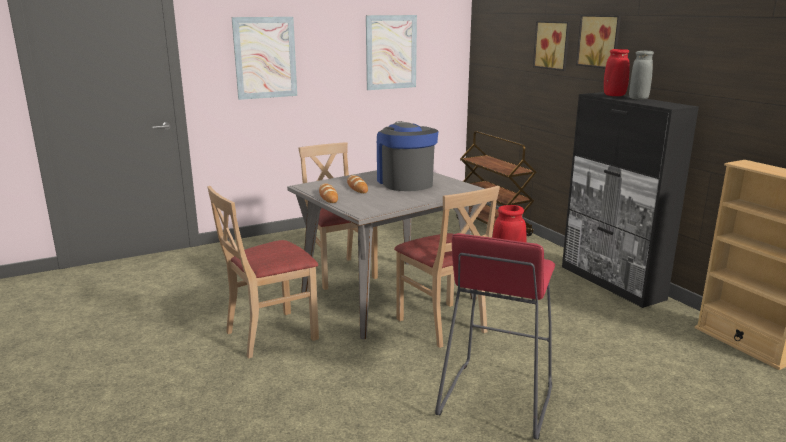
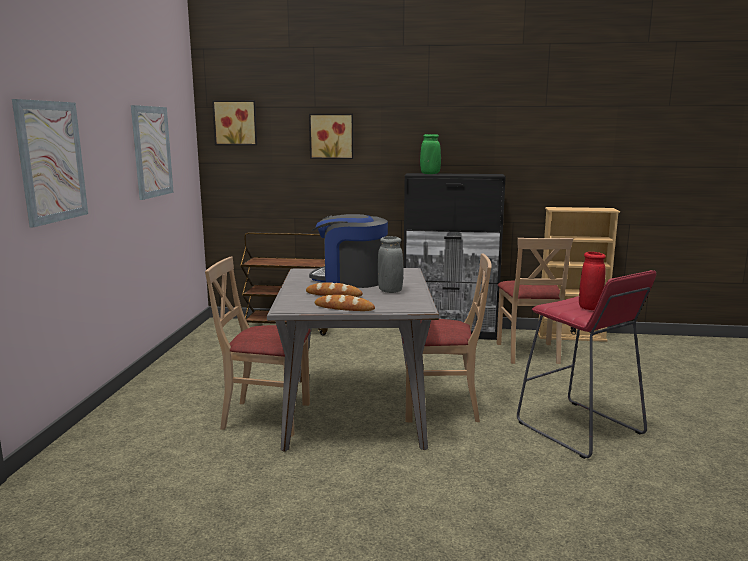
camera: 55 degrees left, 5 degrees down
(271, 334) = (354, 496): beige chair -> beige chair (528, 353)
(600, 41) = (390, 129): picture -> picture (235, 123)
(614, 95) = (430, 174): red vase -> green vase
(638, 99) = (454, 174): grey vase -> grey vase (390, 291)

